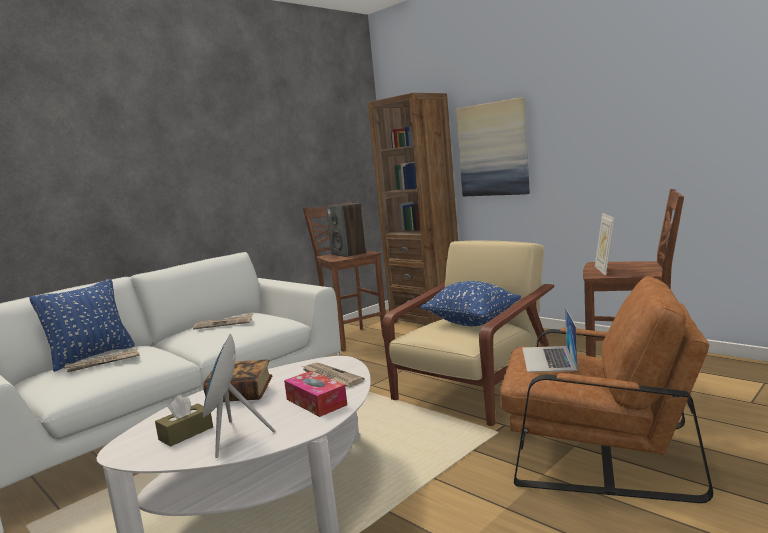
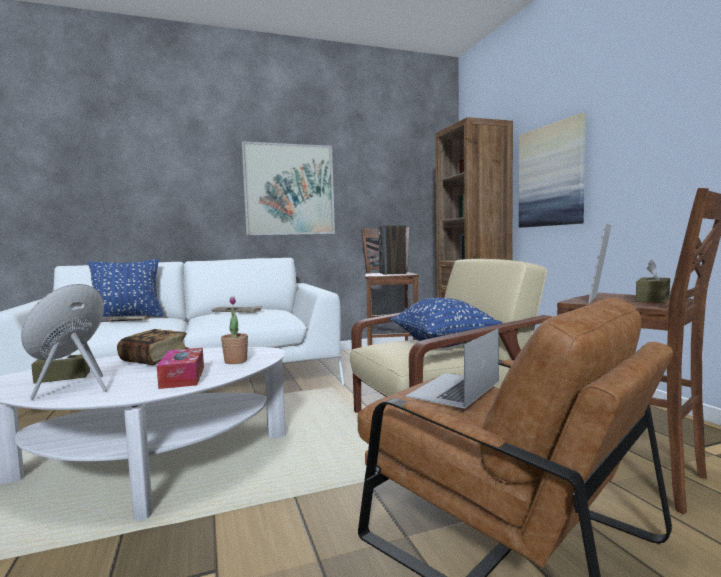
camera: 25 degrees right, 5 degrees down
(223, 172) = (289, 190): none -> picture
(330, 377) = (235, 361): newspaper -> potted plant
(636, 266) = (653, 299): none -> brown tissue box

